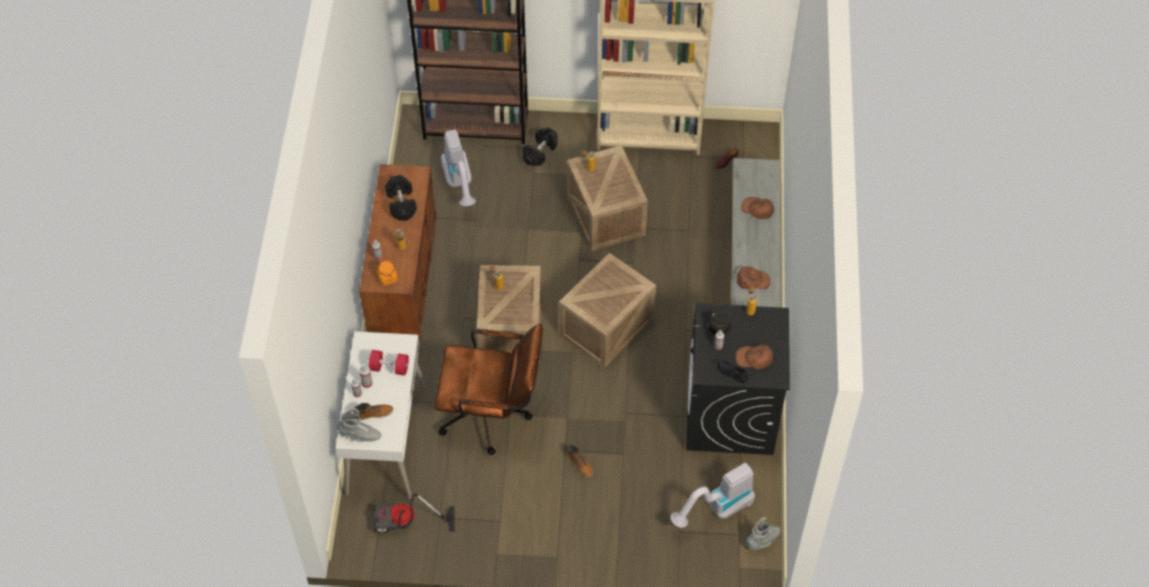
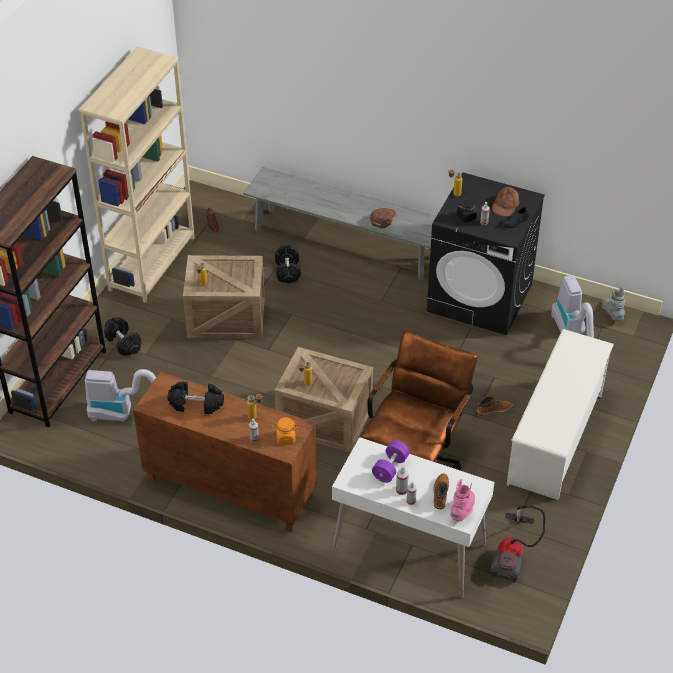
camera: 70 degrees left, 10 degrees down
(360, 435) = (463, 510): grey boot -> pink boot
(389, 368) = (390, 468): red dumbbell -> purple dumbbell
(563, 526) = (555, 438): none -> white shoe rack
(606, 325) = (351, 350): crate -> none
(690, 241) = (288, 271): none -> black dumbbell
(757, 209) = (308, 194): brown cap -> none

